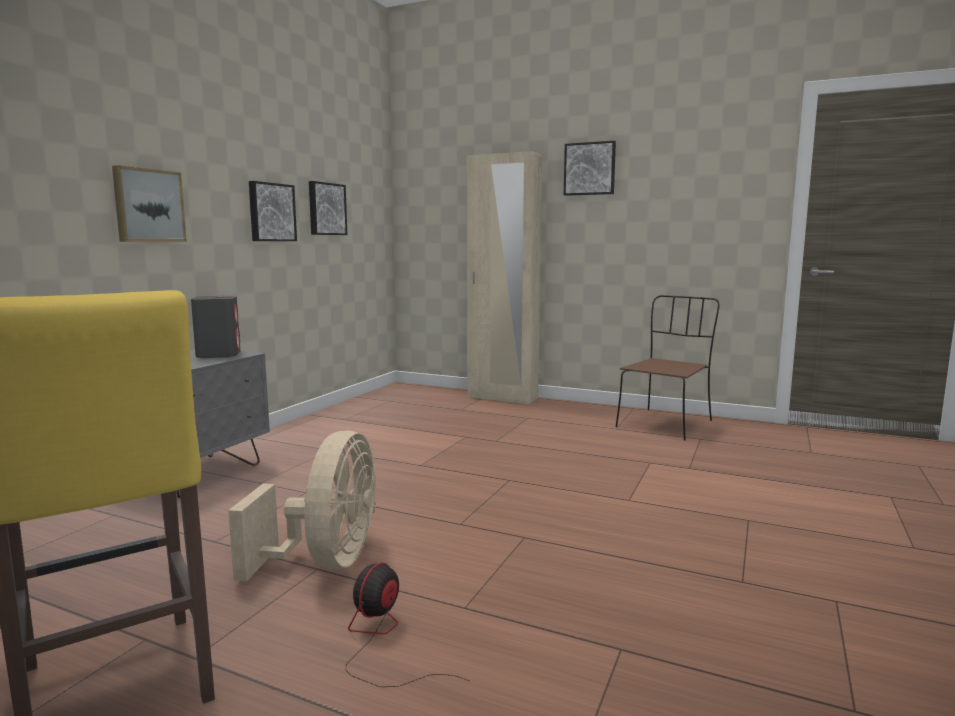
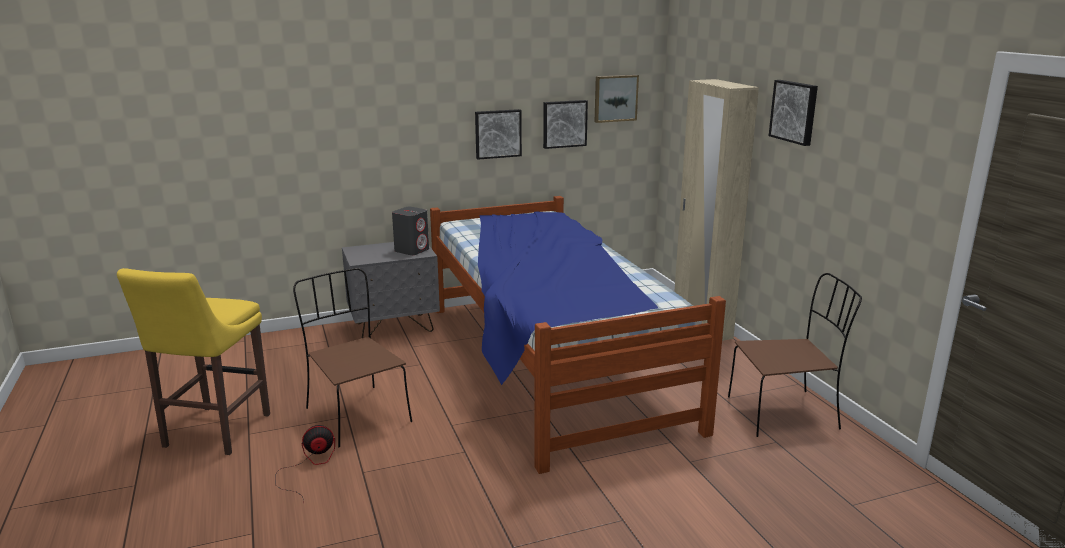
camera: 45 degrees right, 10 degrees up
(148, 205) = (383, 141): picture -> picture (615, 98)
(326, 562) = (356, 414): beige fan -> brown chair
(440, 450) = (549, 363): none -> bed

